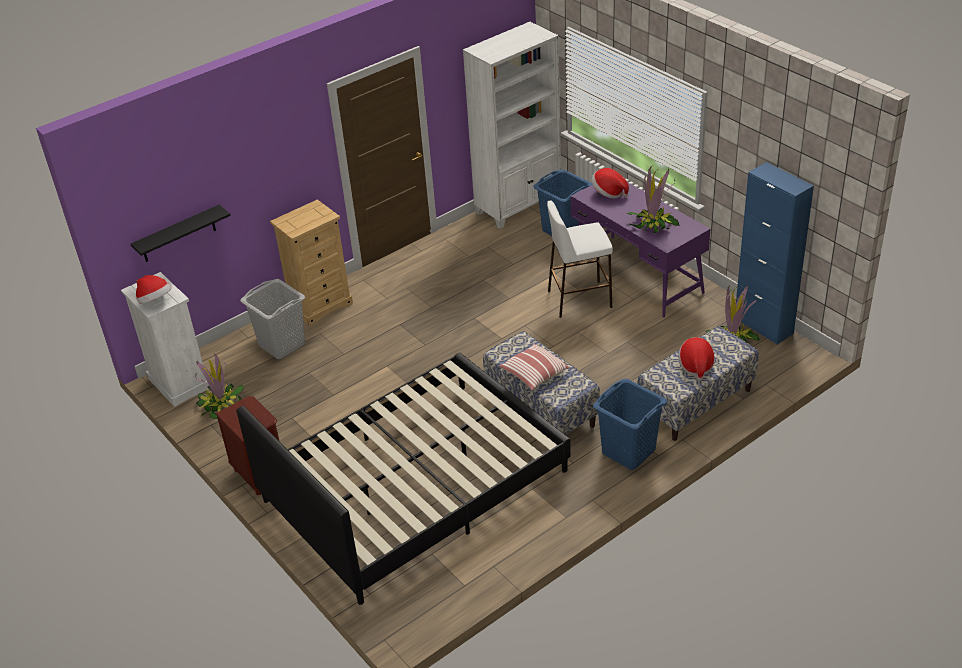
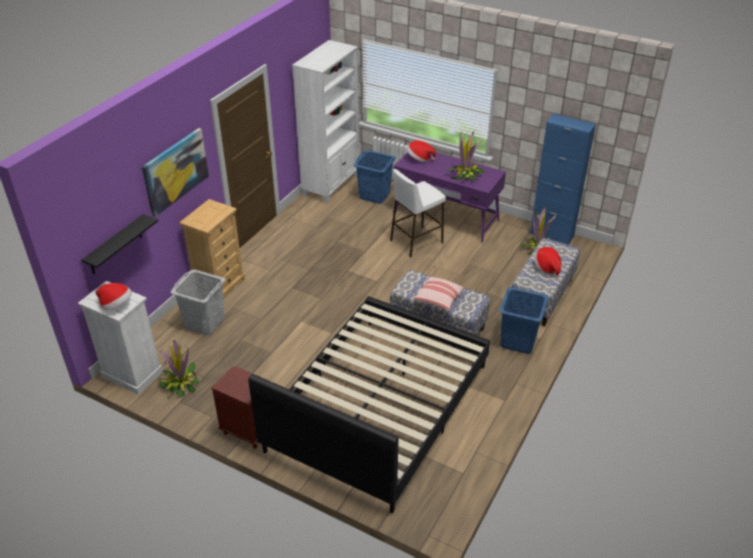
camera: 25 degrees left, 0 degrees up
(269, 161) = (175, 171): none -> picture

